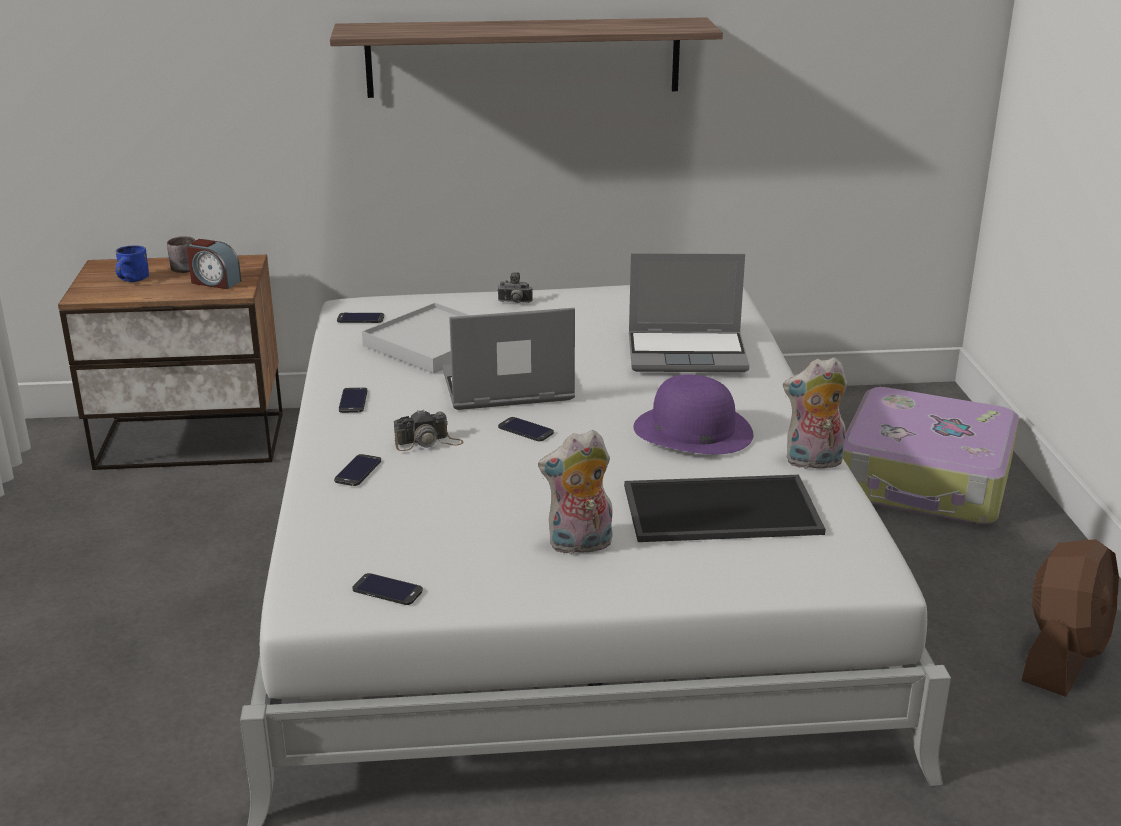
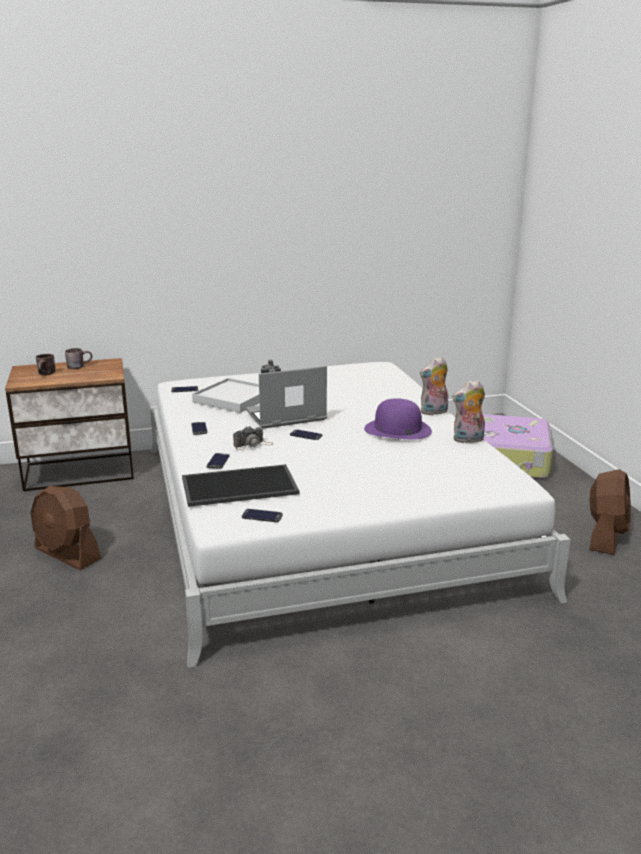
camera: 10 degrees left, 5 degrees down
(125, 594) = (67, 554): none -> brown fan
(134, 280) = (47, 374): blue mug -> brown mug
(215, 282) = (97, 372): alarm clock -> none
(523, 57) = (268, 239): shelf -> none
(579, 546) = (360, 487): plush toy -> plush toy (434, 412)
(688, 354) = (379, 394): laptop -> none
(719, 511) = (429, 465): tray -> tray (238, 487)

